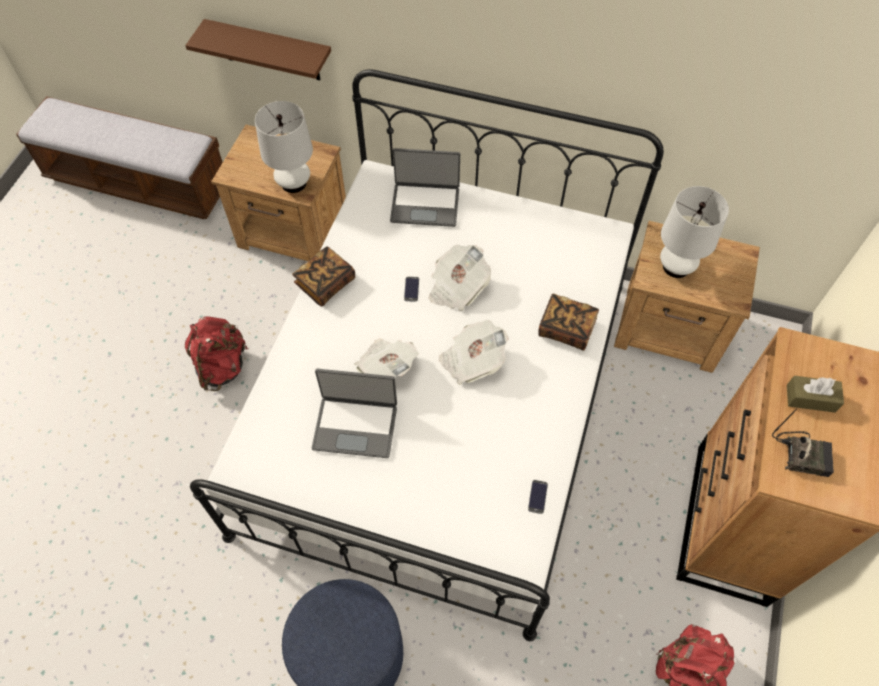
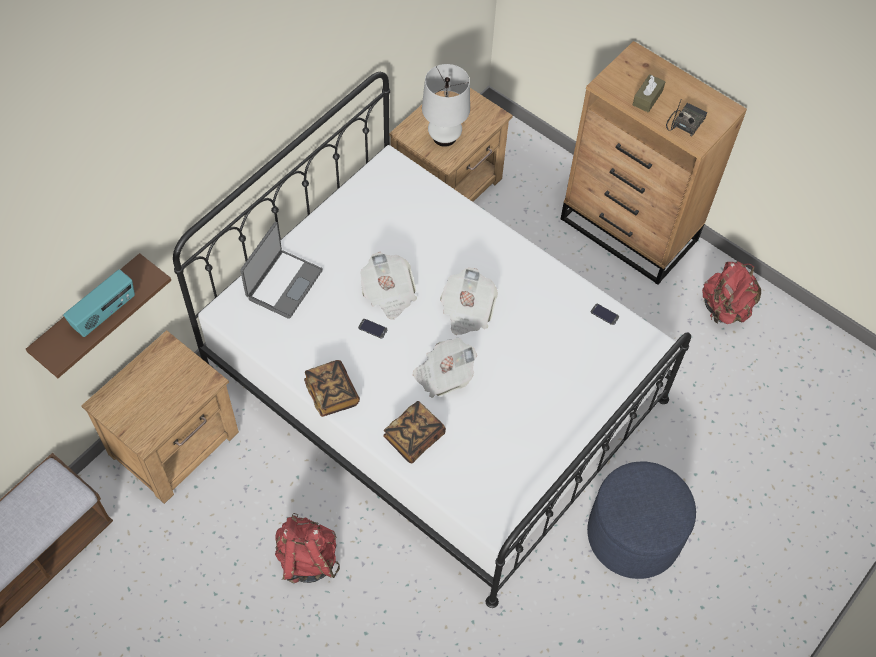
camera: 70 degrees left, 0 degrees up
(257, 49) = (105, 314): none -> radio
(294, 183) = (191, 384): white table lamp -> none
(355, 426) = (490, 417): laptop -> none
(566, 329) = (468, 234): book -> book (414, 437)

